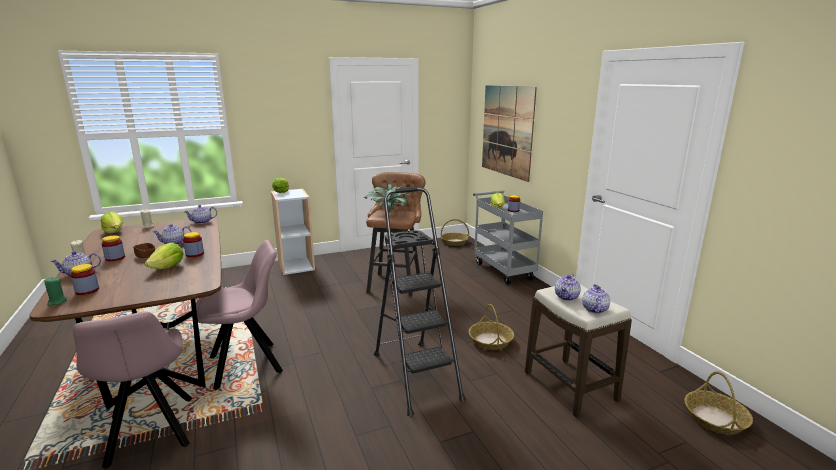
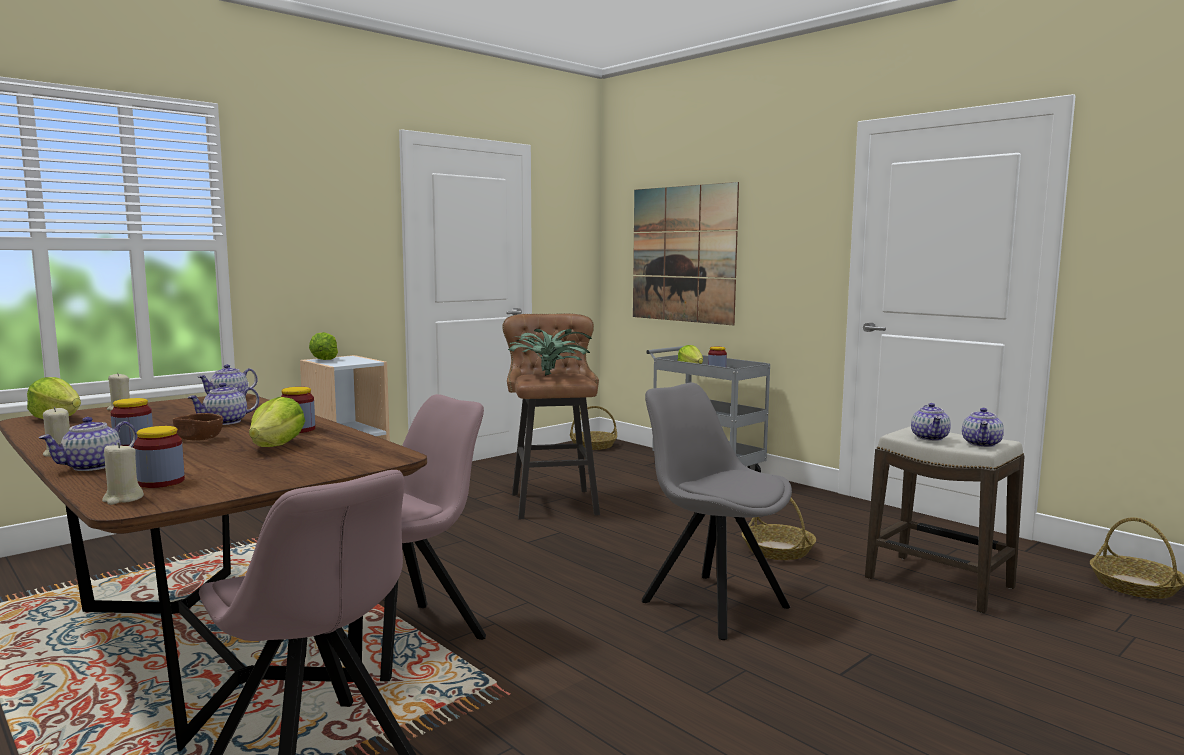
camera: 20 degrees left, 10 degrees down
(57, 302) = (123, 499): green candle -> beige candle
(415, 374) = (713, 604): step ladder -> grey chair
(594, 309) = (982, 444): teapot -> teapot turned 150 degrees counterclockwise

